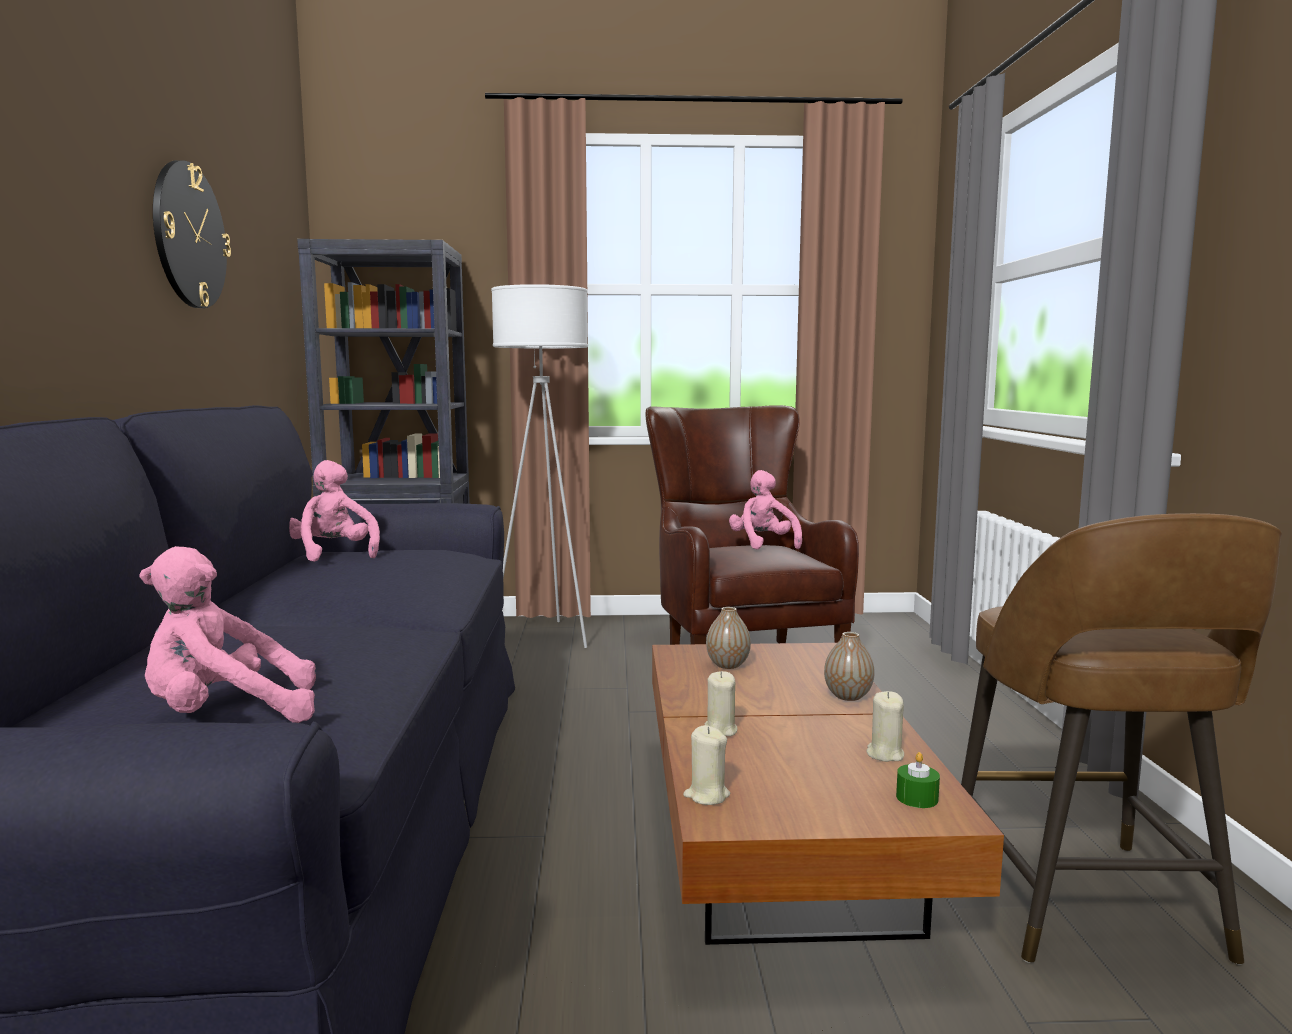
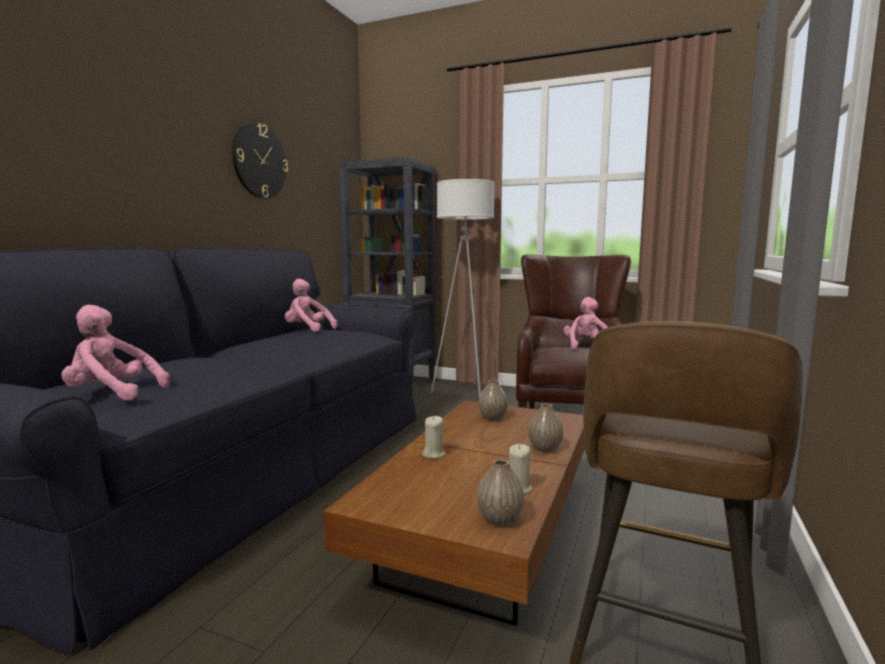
camera: 25 degrees right, 0 degrees up
(333, 554) = (307, 329): pink plush toy -> pink plush toy turned 60 degrees counterclockwise
(706, 795) = (372, 489): beige candle -> none
(917, 798) = (500, 520): green candle -> vase

